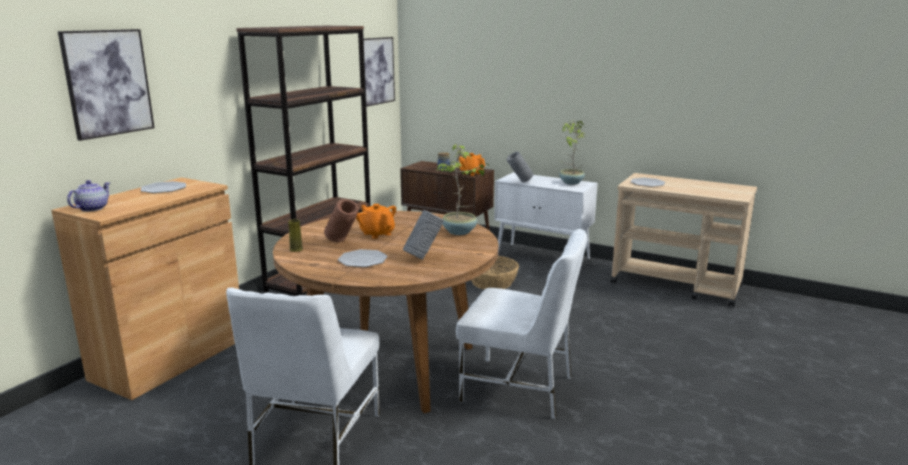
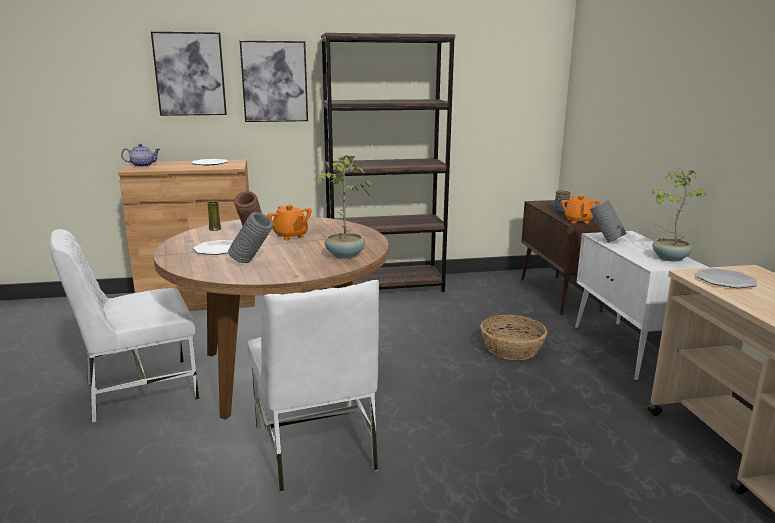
camera: 50 degrees right, 0 degrees up
(376, 71) = (524, 90): picture -> picture (274, 81)
(377, 234) = (290, 236): orange teapot -> orange teapot turned 135 degrees clockwise

